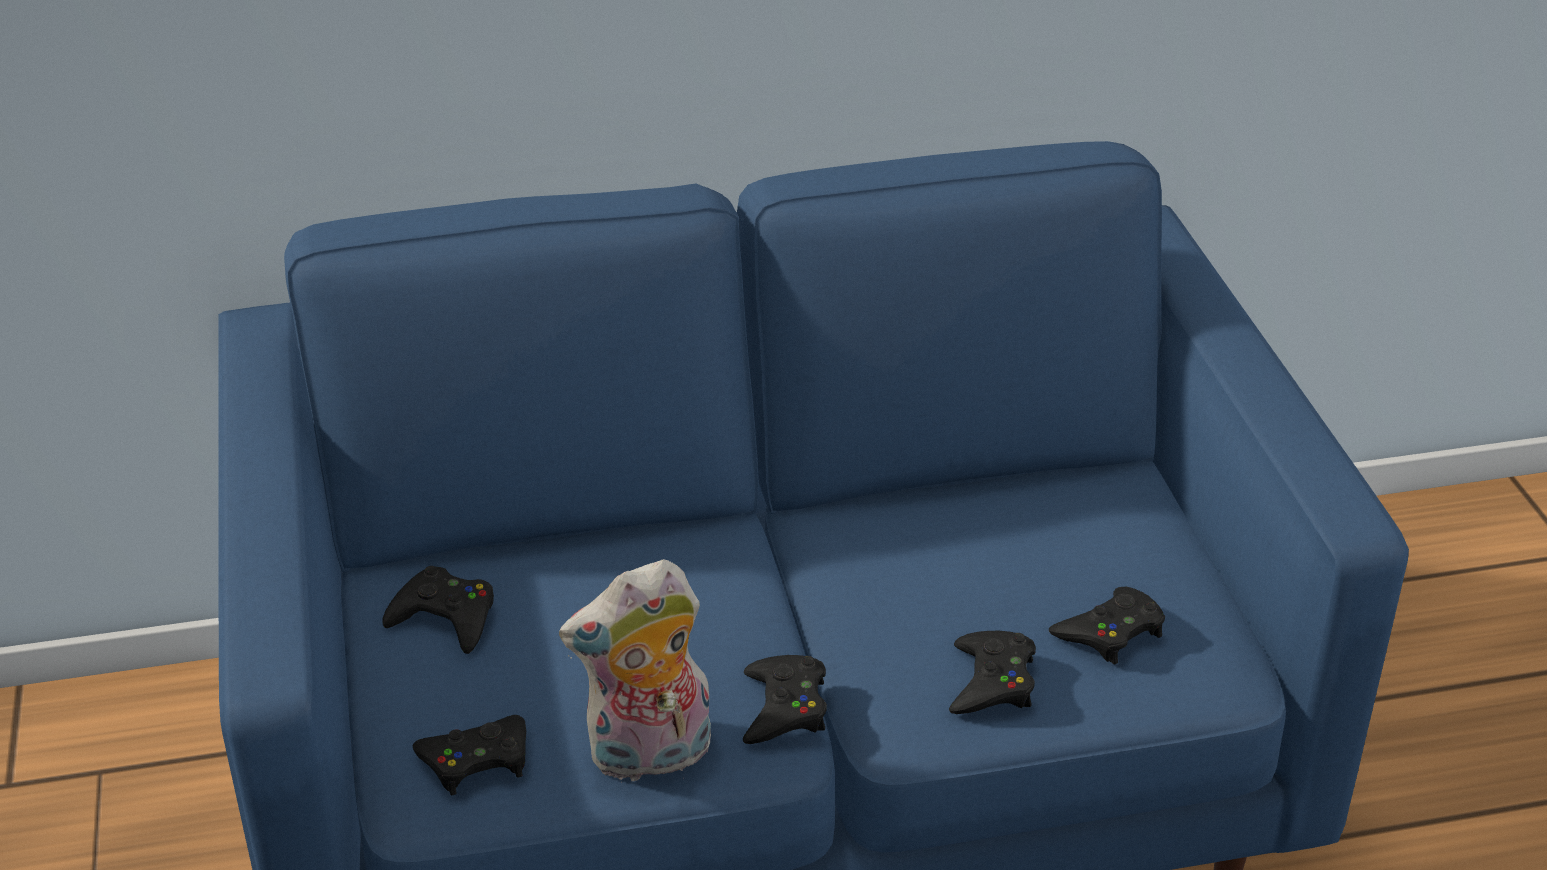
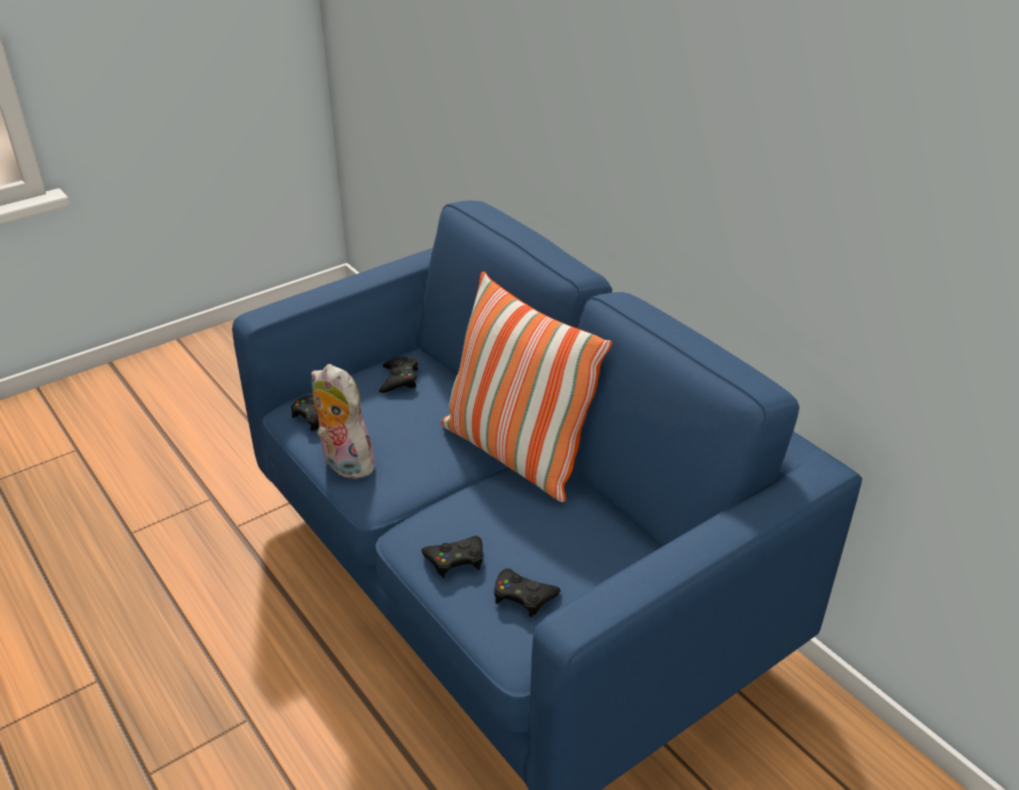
camera: 65 degrees right, 0 degrees up
(771, 540) = (515, 453): none -> pillow
(784, 708) = (397, 494): black game controller -> none

